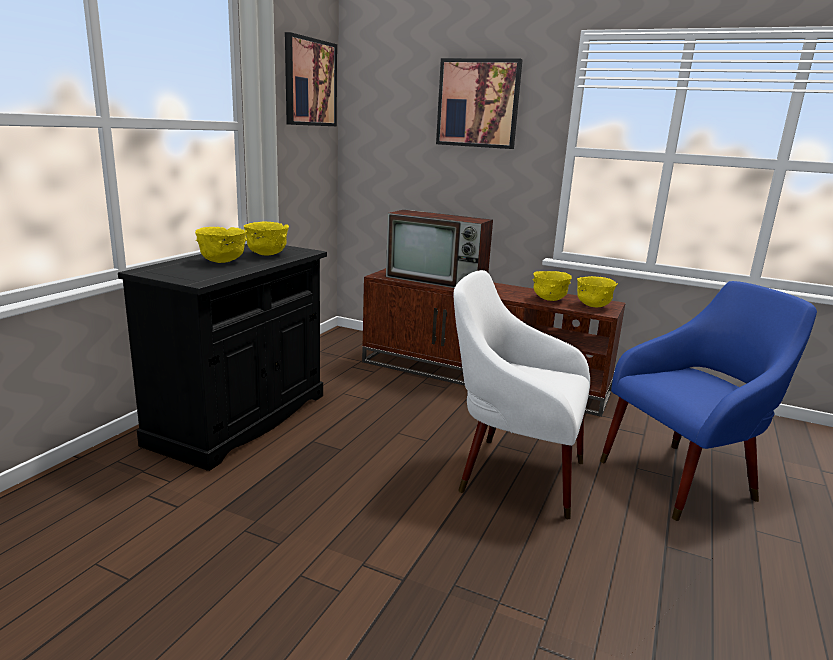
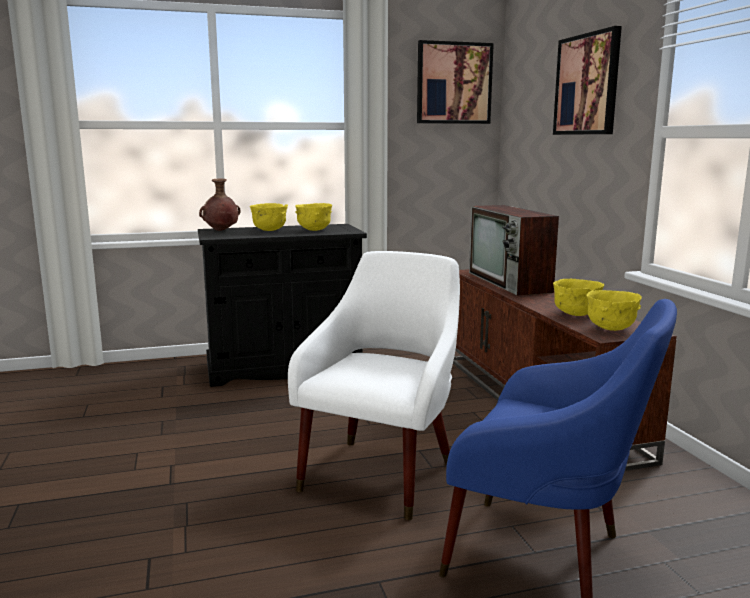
camera: 50 degrees right, 5 degrees down
(167, 271) = (220, 231): none -> brown vase
(512, 472) = (382, 471): white armchair -> white armchair turned 45 degrees clockwise

